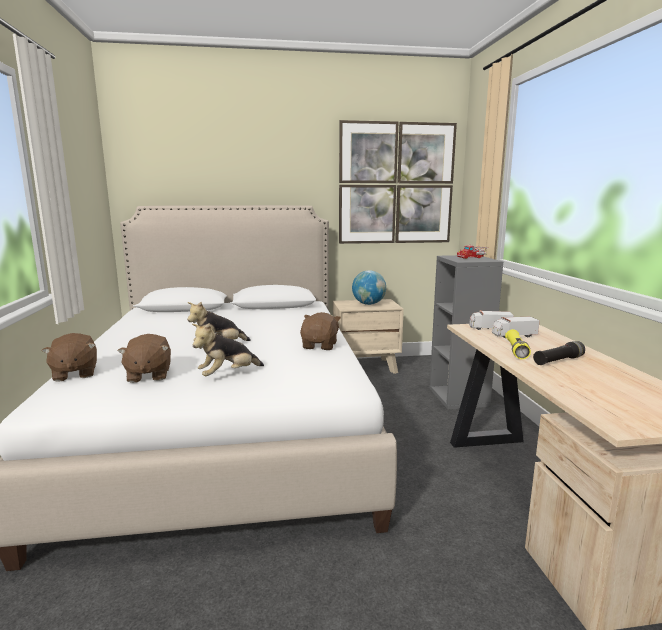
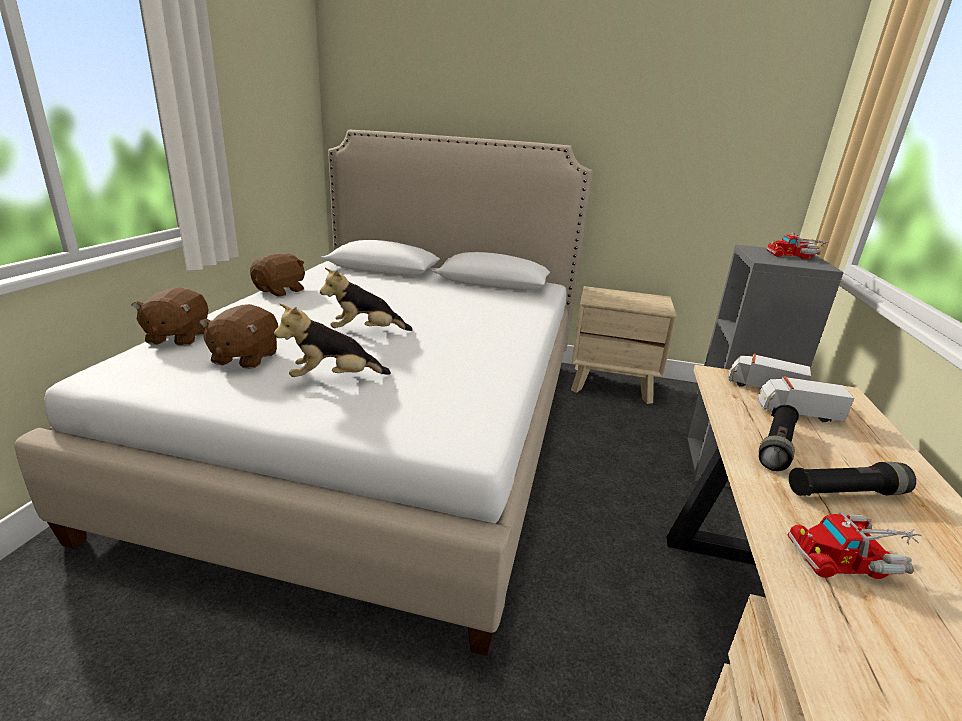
camera: 20 degrees right, 10 degrees up
(320, 346) = (493, 357): brown plush toy -> brown plush toy (281, 291)
(368, 304) = (630, 299): globe -> none
(396, 184) = (712, 120): picture -> none
(516, 350) = (776, 447): yellow flashlight -> black flashlight
(577, 382) = (850, 558): none -> toy truck

